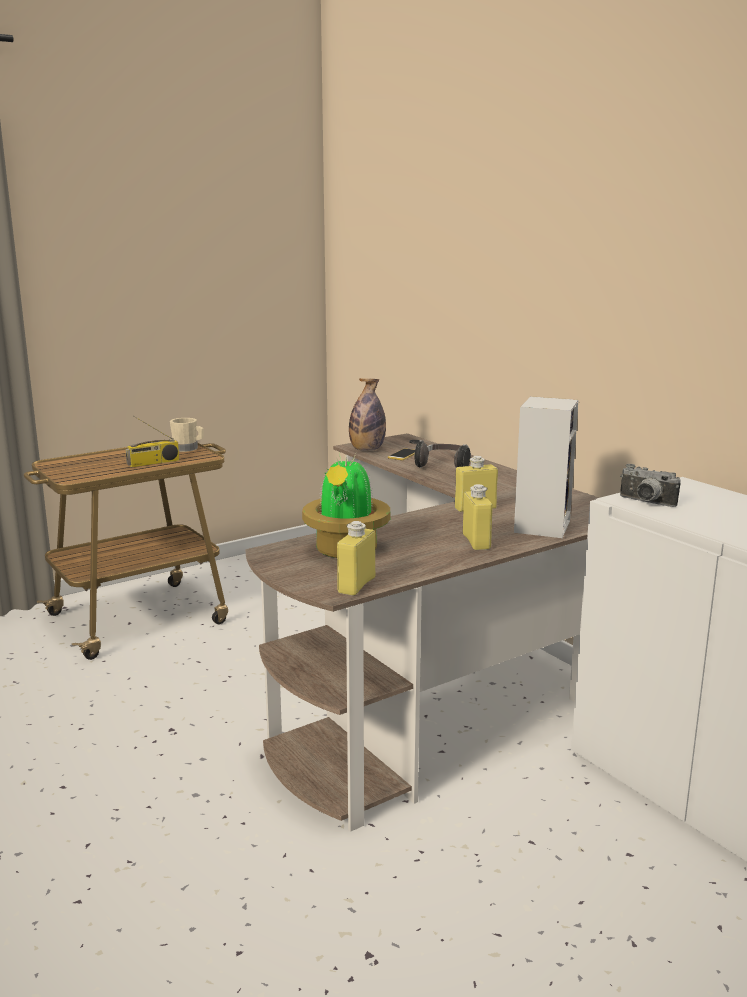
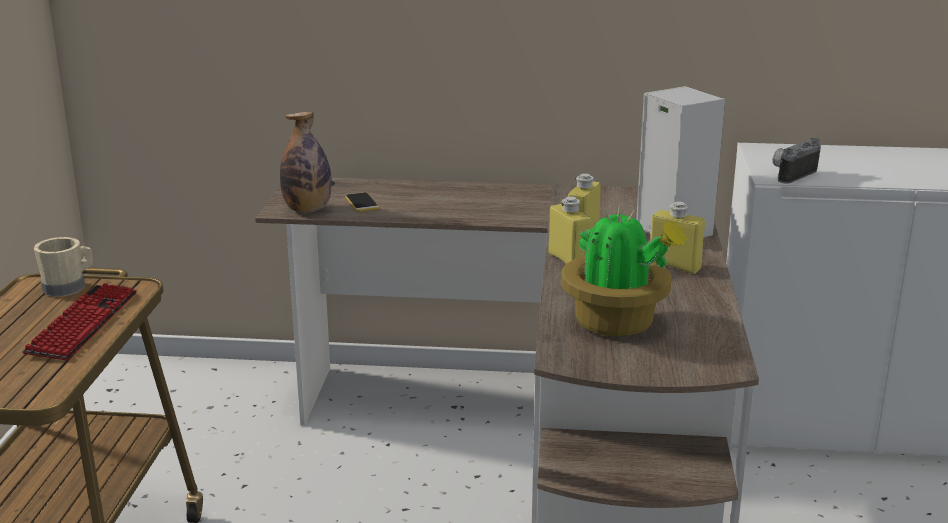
camera: 50 degrees left, 5 degrees up
(153, 463) = (83, 324): radio -> keyboard
(356, 585) = (719, 350): yellow bottle -> yellow bottle (568, 260)
(445, 466) = (436, 201): headphones -> none
(645, 502) = (791, 174): camera -> camera turned 150 degrees clockwise

